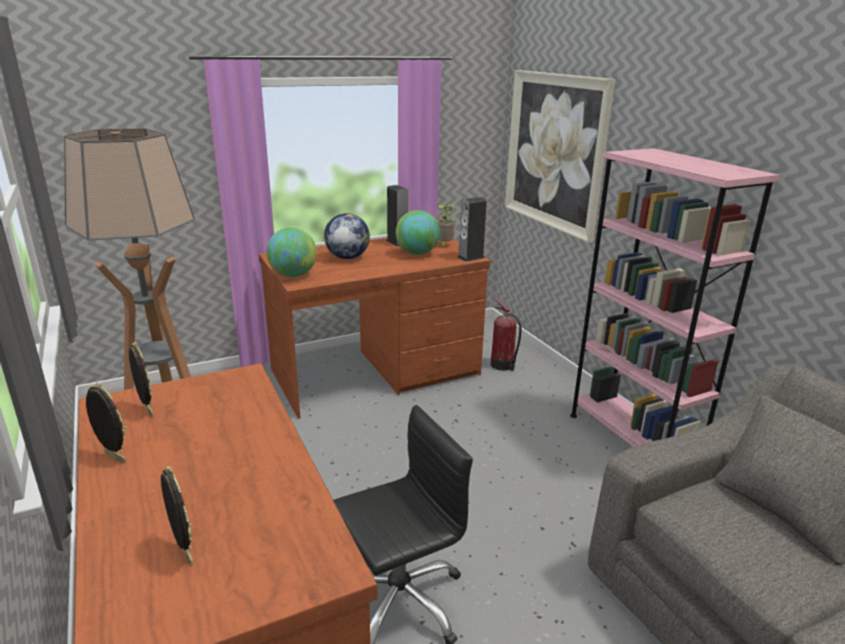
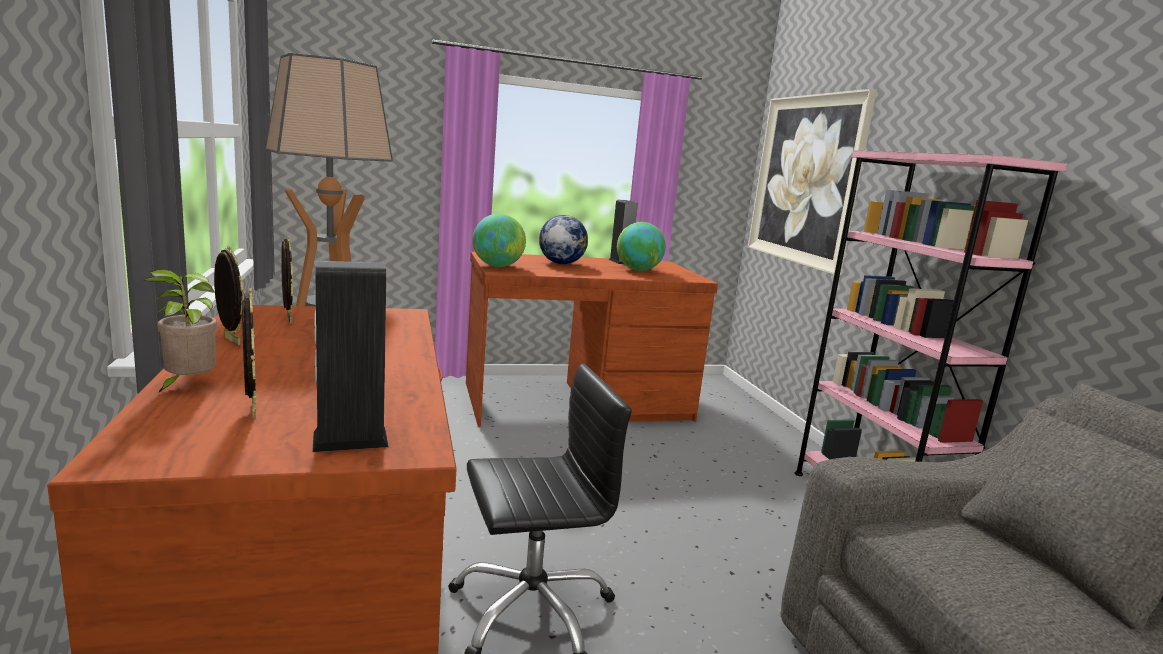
camera: 10 degrees right, 10 degrees down
(444, 245) = (671, 269): potted plant -> potted plant (187, 386)
(471, 257) = (697, 279): speaker -> speaker (350, 439)
(503, 365) = (724, 417): fire extinguisher -> none

